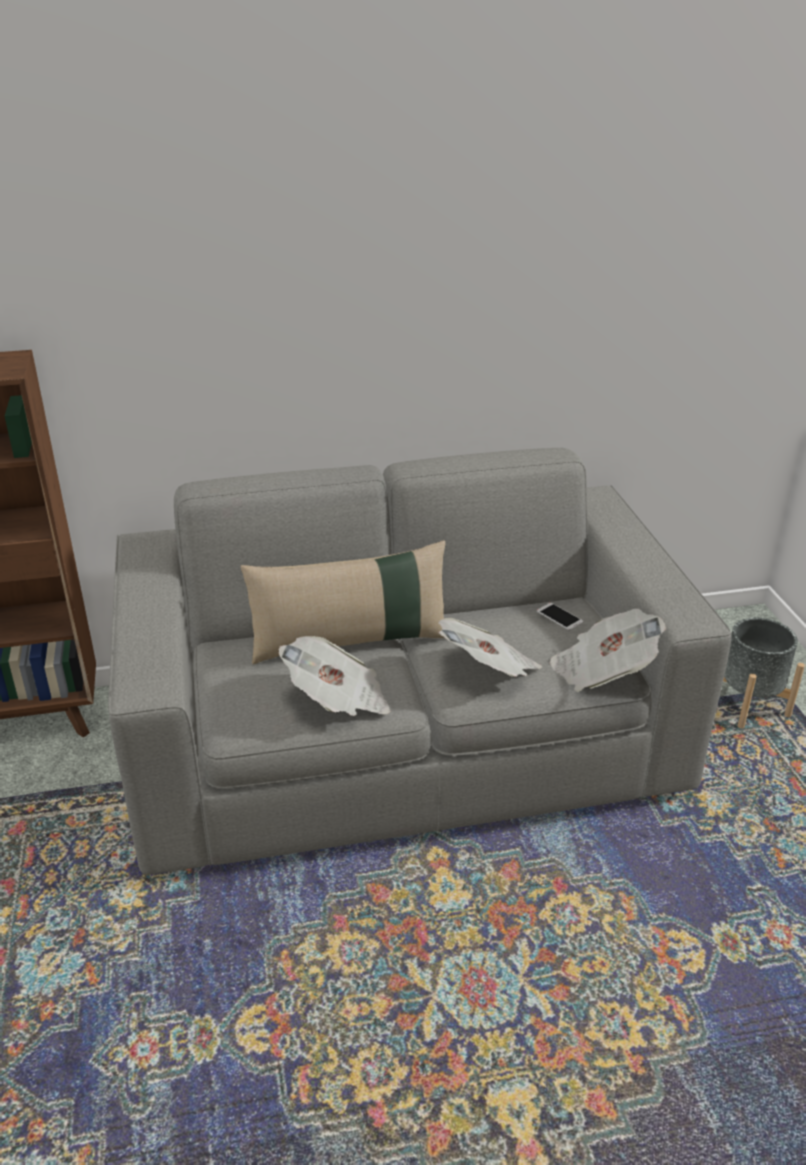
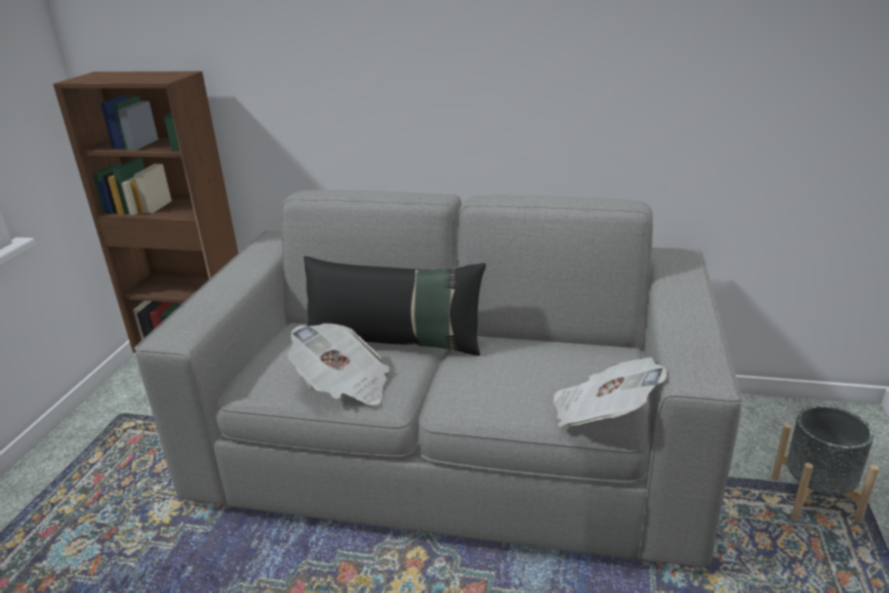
camera: 25 degrees right, 5 degrees down
(350, 641) = (395, 342): beige pillow -> black pillow
(489, 670) = (491, 389): newspaper -> none
(559, 617) = (594, 358): phone -> none

